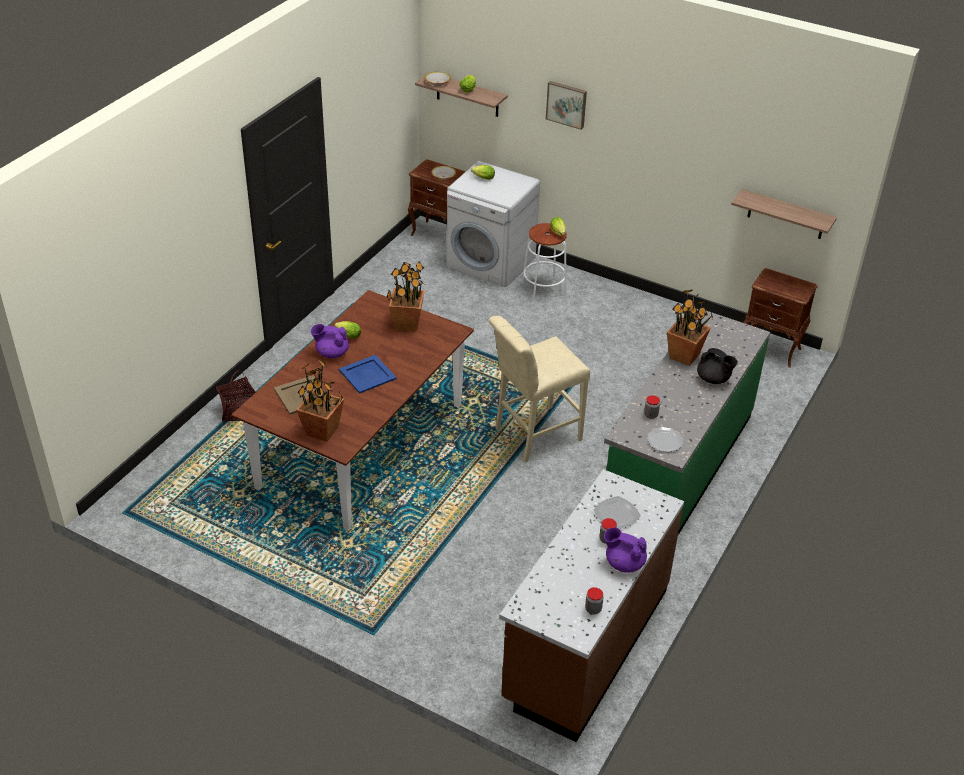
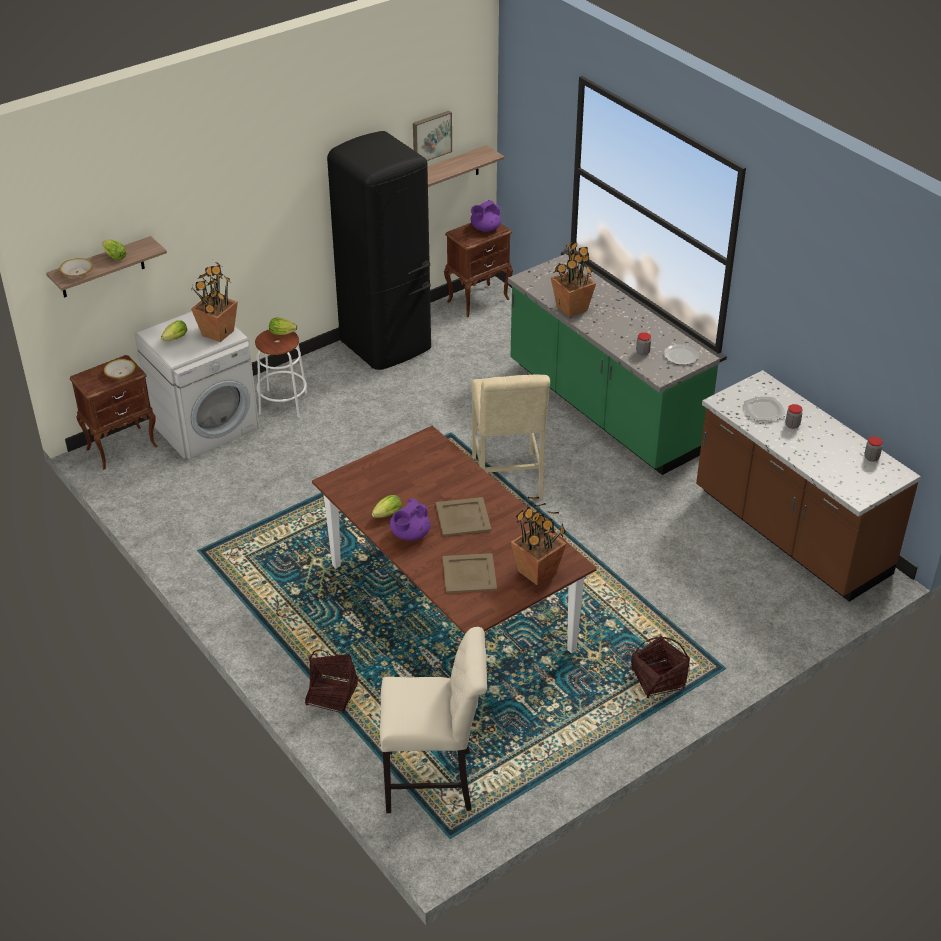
camera: 65 degrees left, 0 degrees up
(174, 489) = (435, 782): none -> beige stool
(338, 592) = (658, 680): none -> basket
(368, 374) = (463, 517): blue tray -> beige tray
(407, 323) = (394, 467): potted plant -> potted plant (217, 333)
(567, 104) = (220, 202): picture -> picture (431, 136)
(624, 563) = (824, 425): purple teapot -> purple teapot (485, 229)
(661, 318) = (388, 345): none -> black fridge
(713, 379) = (613, 303): black teapot -> none

